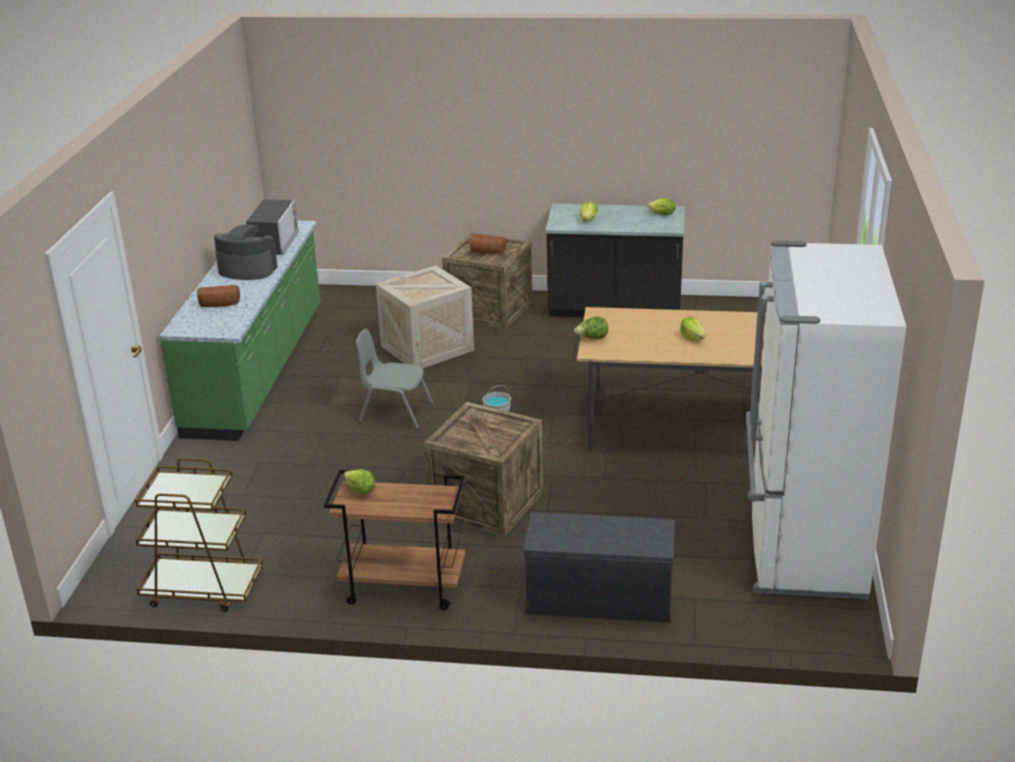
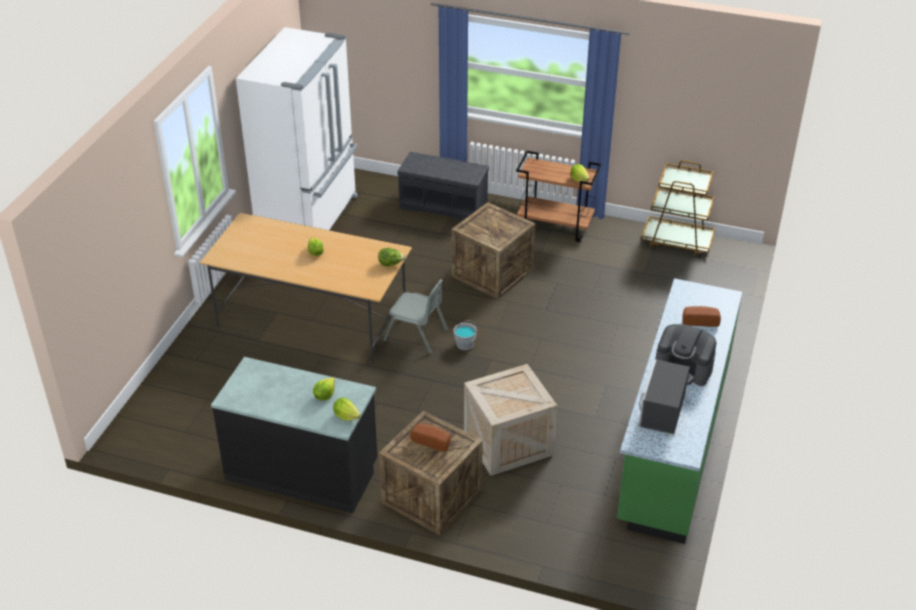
camera: 170 degrees left, 10 degrees up
(395, 413) = (547, 364): grey chair -> grey chair (416, 335)
(662, 215) = (244, 391): lettuce -> lettuce (346, 416)

